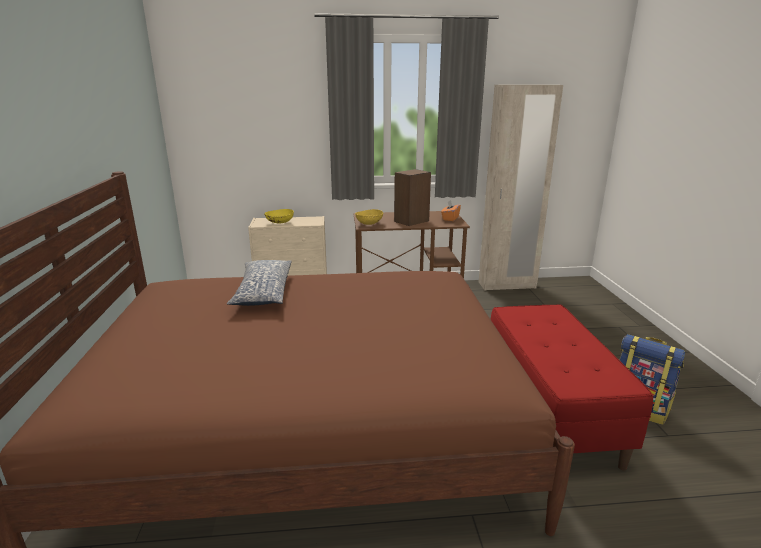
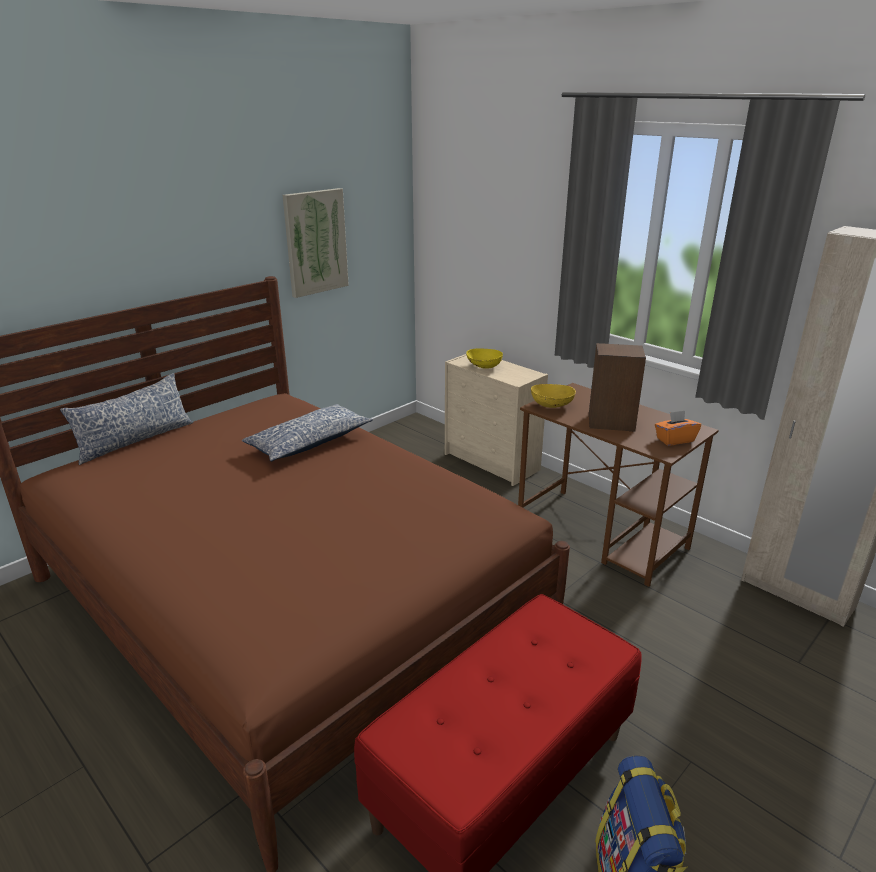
camera: 50 degrees right, 5 degrees up
(90, 355) = (135, 440): none -> pillow
(124, 141) = (315, 242): none -> picture

